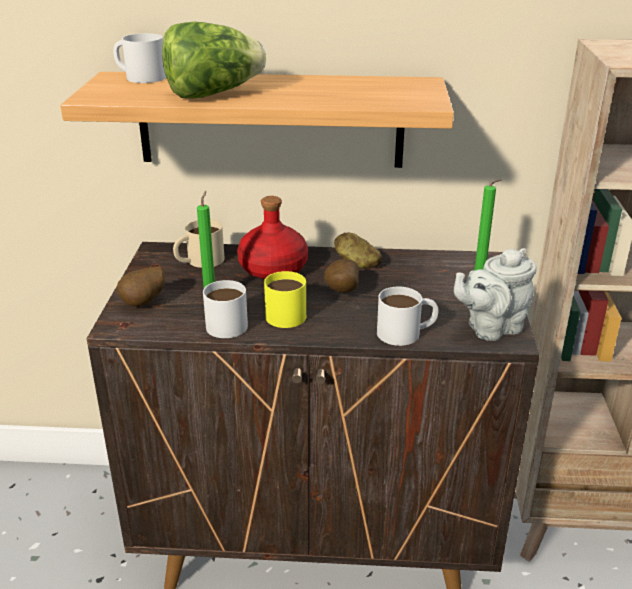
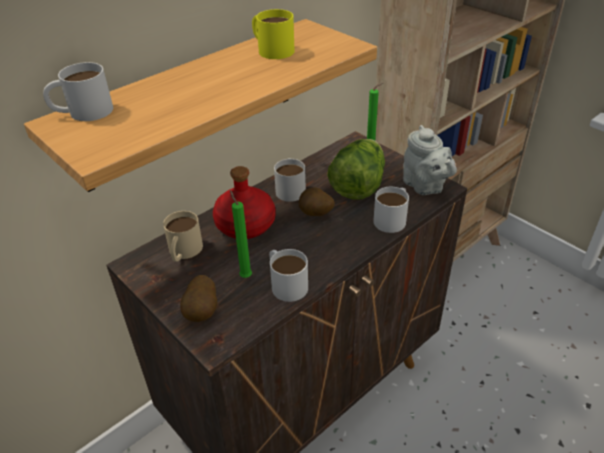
camera: 45 degrees left, 10 degrees up
(212, 94) = (193, 102): lettuce -> lettuce (358, 186)
(286, 312) = (307, 251): yellow mug -> yellow mug (271, 49)
(357, 263) = (290, 188): potato -> white mug
(490, 328) = (425, 186): grey teapot -> grey teapot turned 45 degrees counterclockwise

